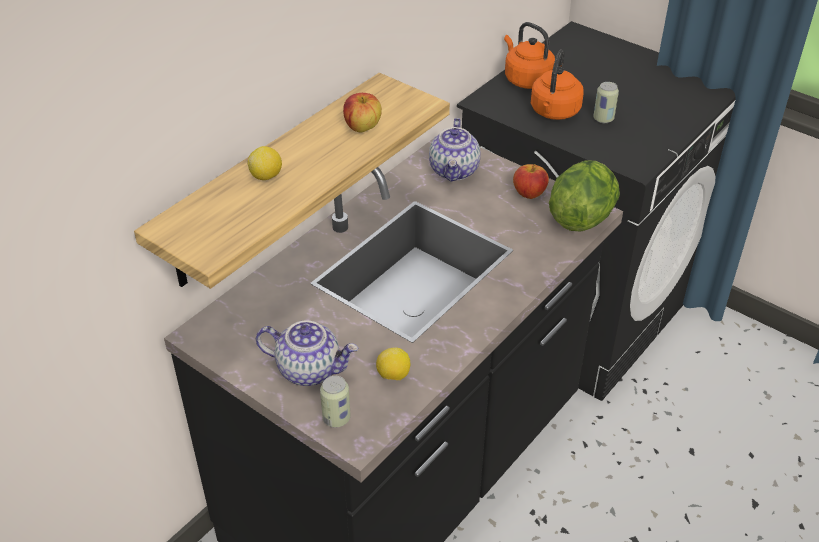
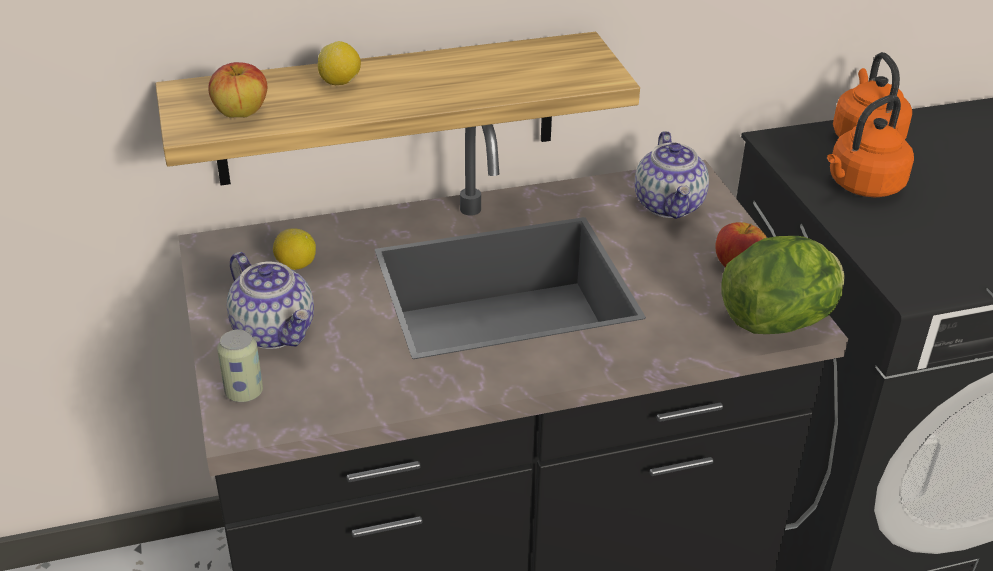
camera: 35 degrees right, 5 degrees down
(362, 127) = (503, 75): apple -> apple (241, 113)
(393, 375) = (352, 381): lemon -> lemon (295, 265)
(454, 171) = (670, 205): teapot -> teapot turned 45 degrees counterclockwise
(603, 119) = (926, 218): can -> none

